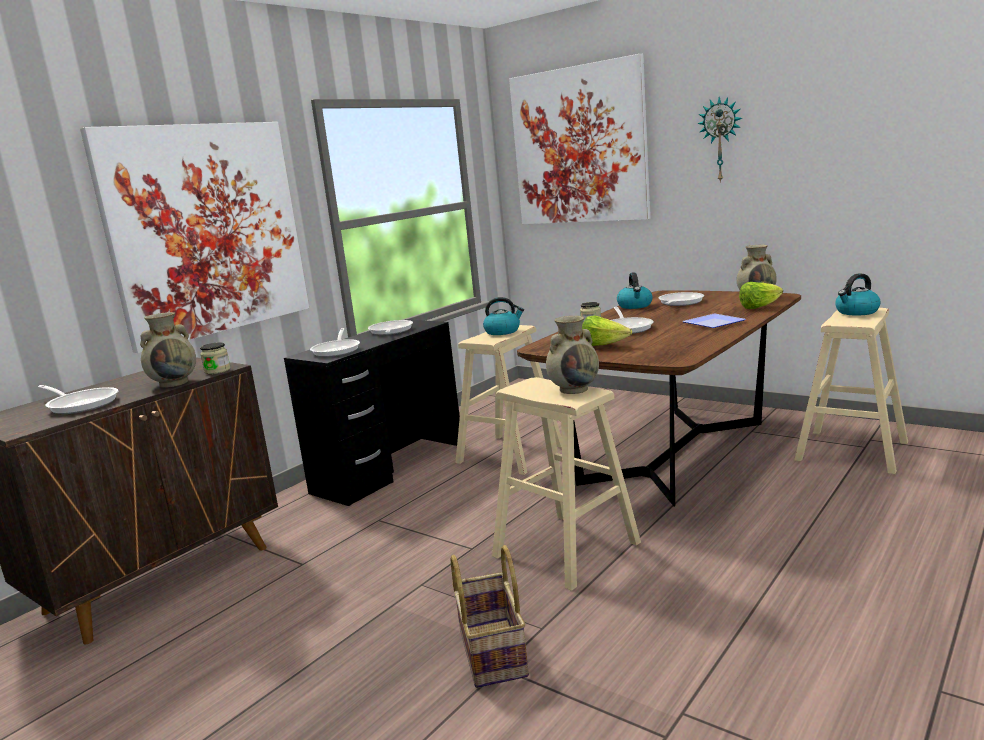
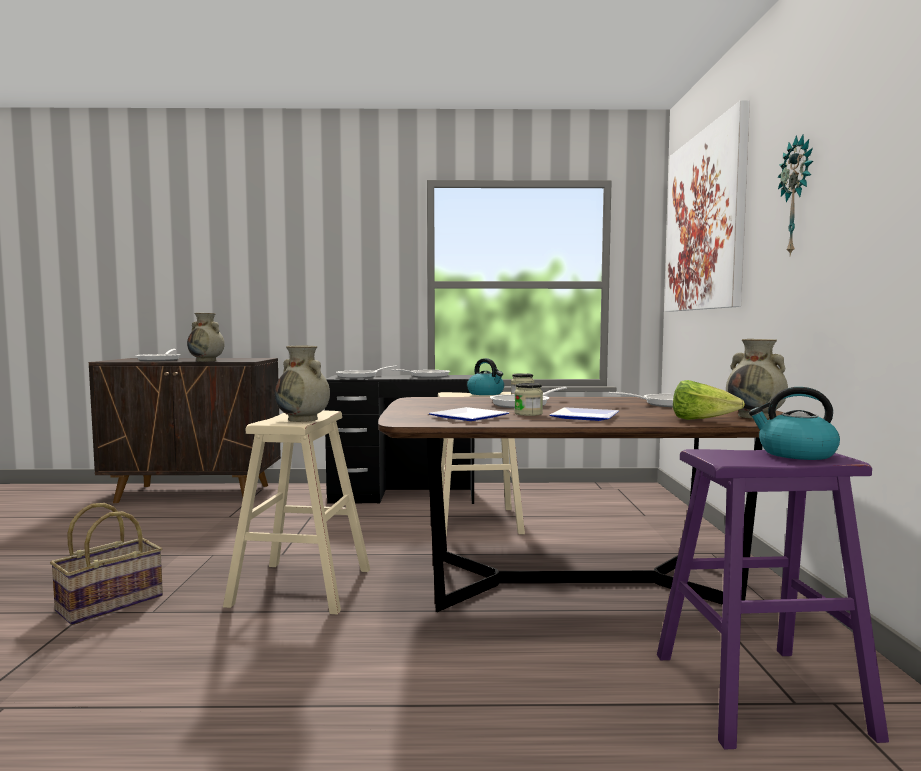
camera: 50 degrees right, 10 degrees down
(207, 230) = (311, 272): picture -> none
(217, 371) = (238, 361): jar -> jar (528, 414)
(603, 346) = (442, 406): lettuce -> none
(635, 306) = (626, 398): kettle -> none
(676, 345) = (466, 417): none -> plate
(851, 451) = (758, 694): beige stool -> purple stool

